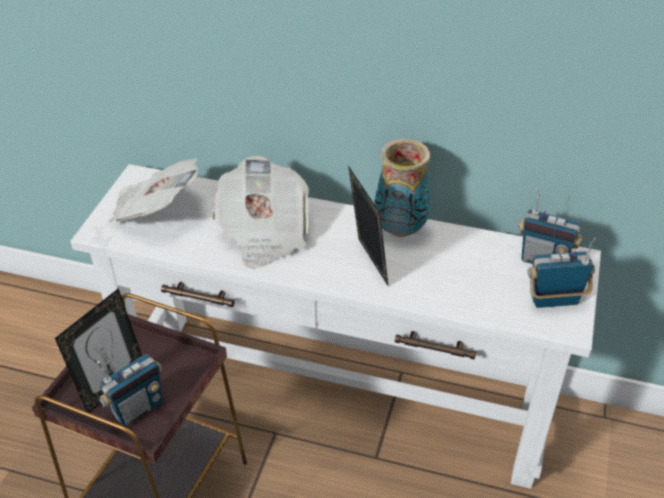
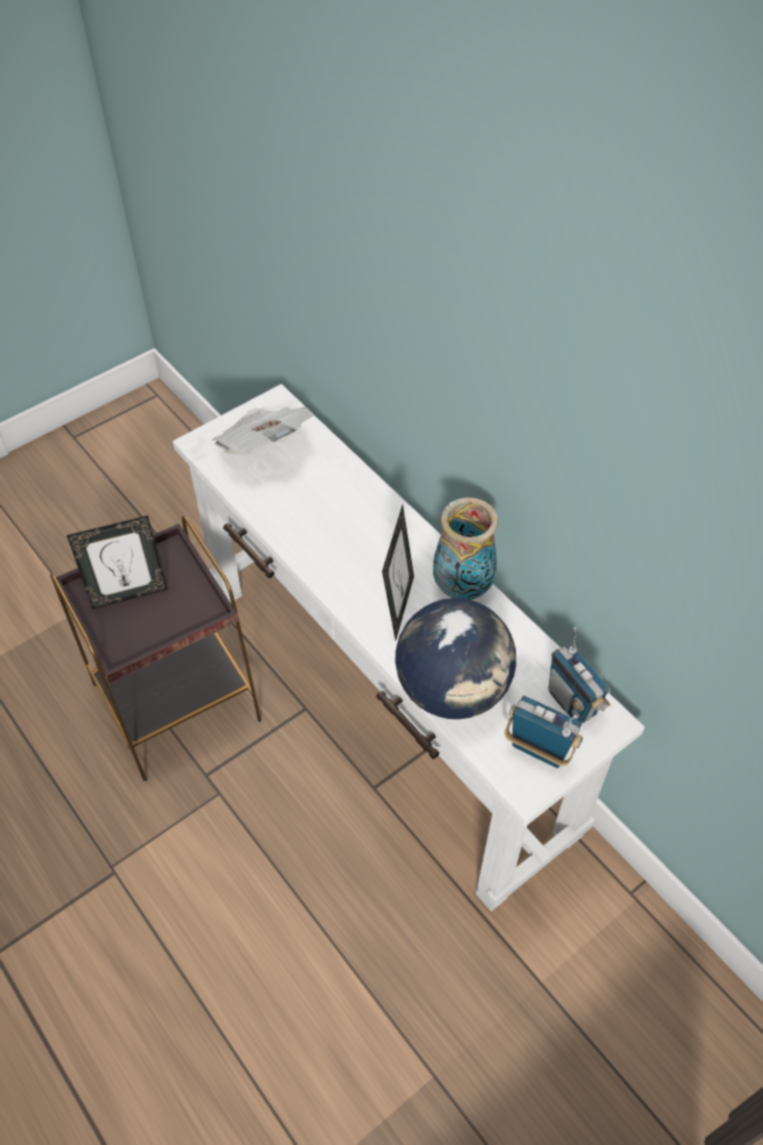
camera: 35 degrees right, 10 degrees up
(137, 408) = (131, 627): radio -> none
(263, 233) = (334, 522): newspaper -> none
(459, 295) = (453, 689): none -> globe

